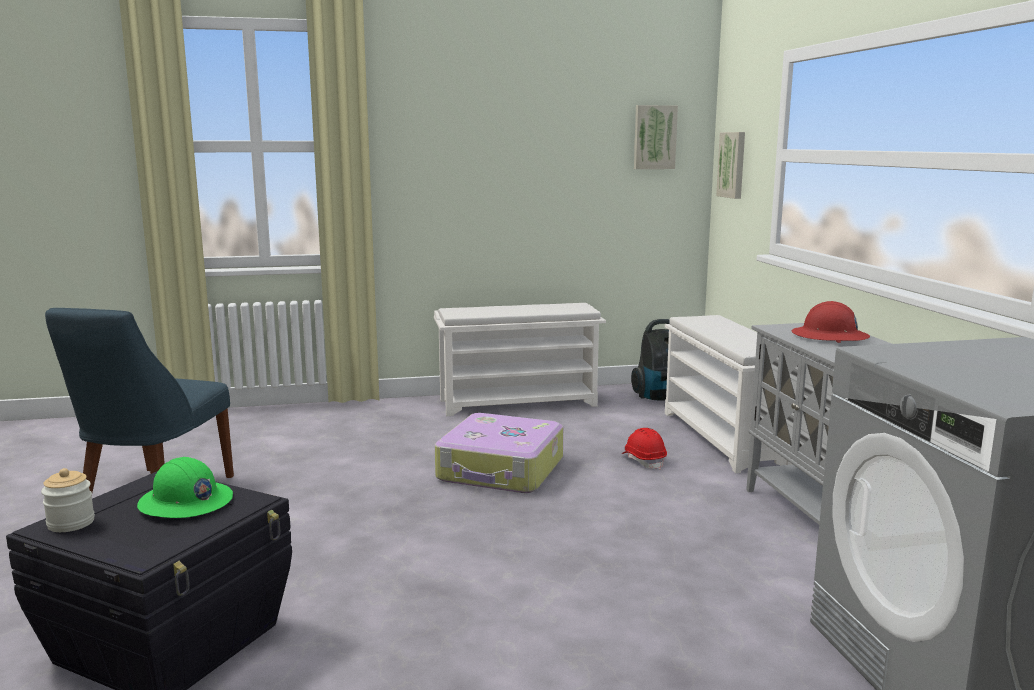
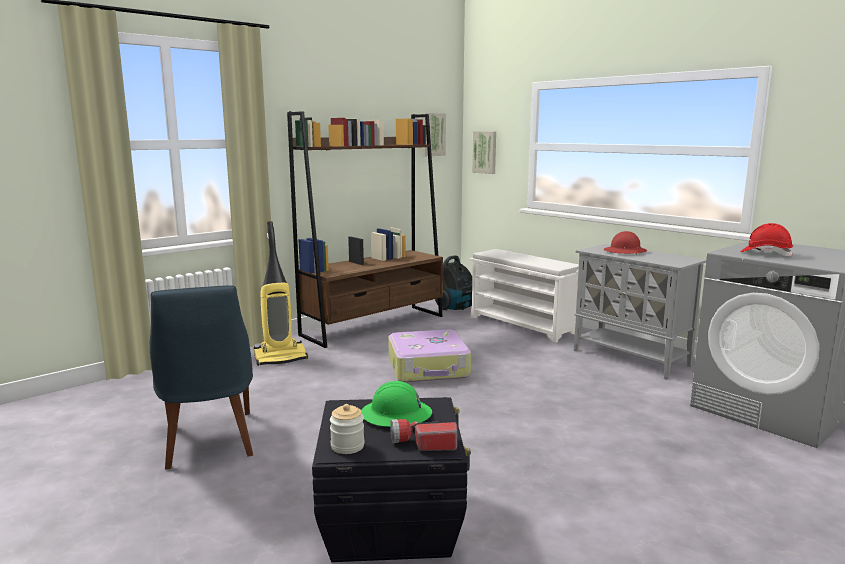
camera: 30 degrees left, 0 degrees up
(140, 543) = (423, 443): none -> flashlight
(356, 422) = (281, 358): none -> vacuum cleaner
(519, 402) = (374, 325): white shoe rack -> brown bookcase
(643, 460) = (500, 345): red hard hat -> red hard hat (765, 254)

